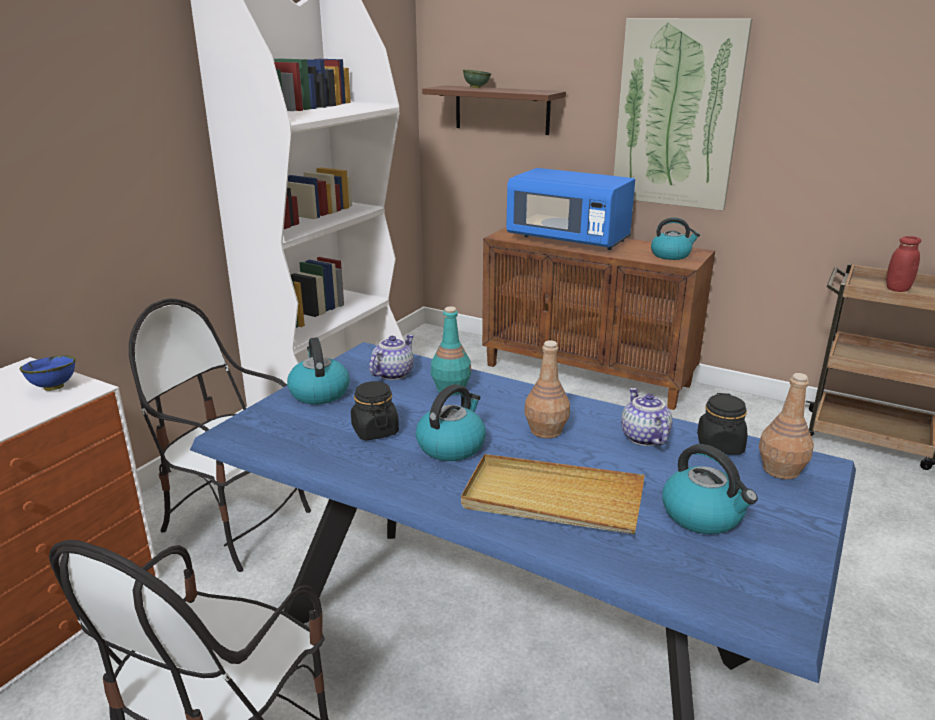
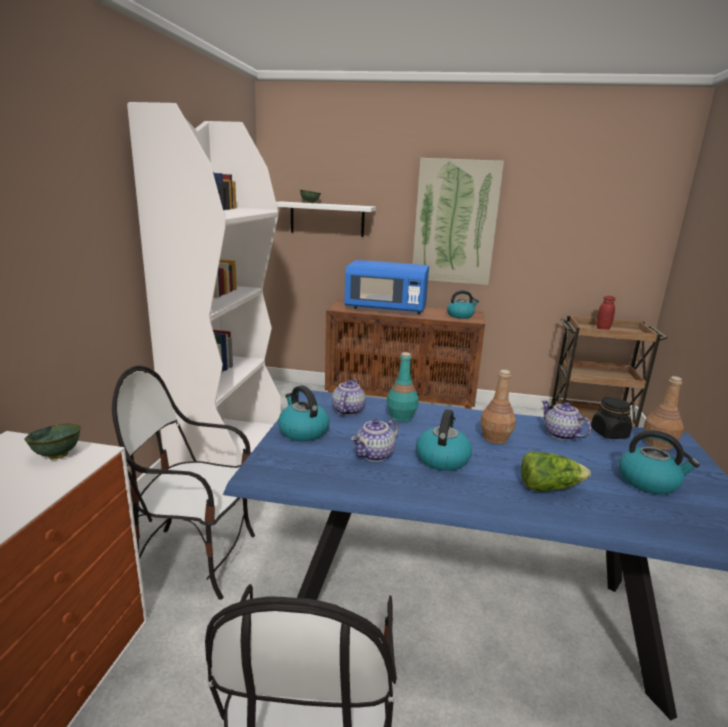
camera: 20 degrees left, 5 degrees down
(53, 388) = (56, 456): blue bowl -> green bowl
(375, 431) = (375, 455): black jar -> teapot
(502, 109) = (327, 219): brown shelf -> white shelf
(552, 499) = (549, 487): beige tray -> lettuce

